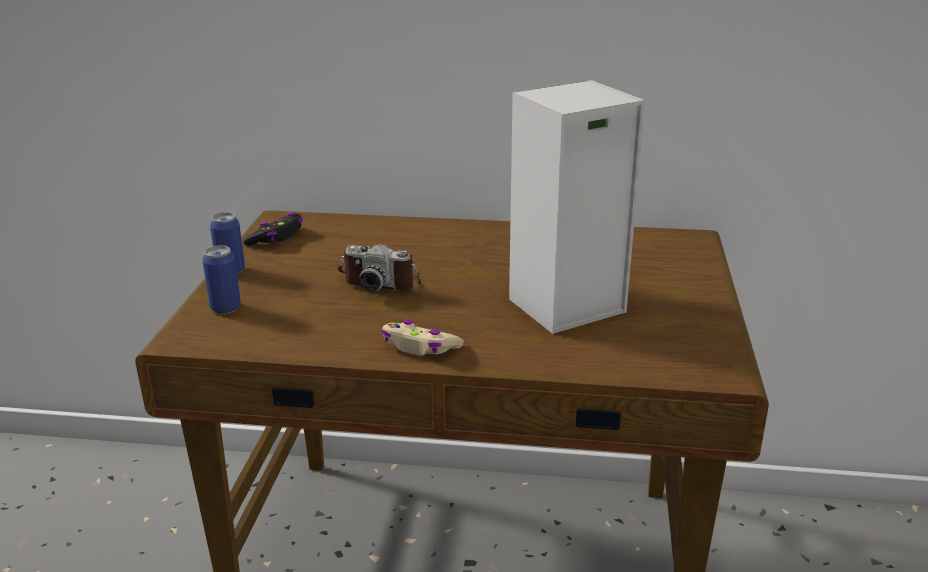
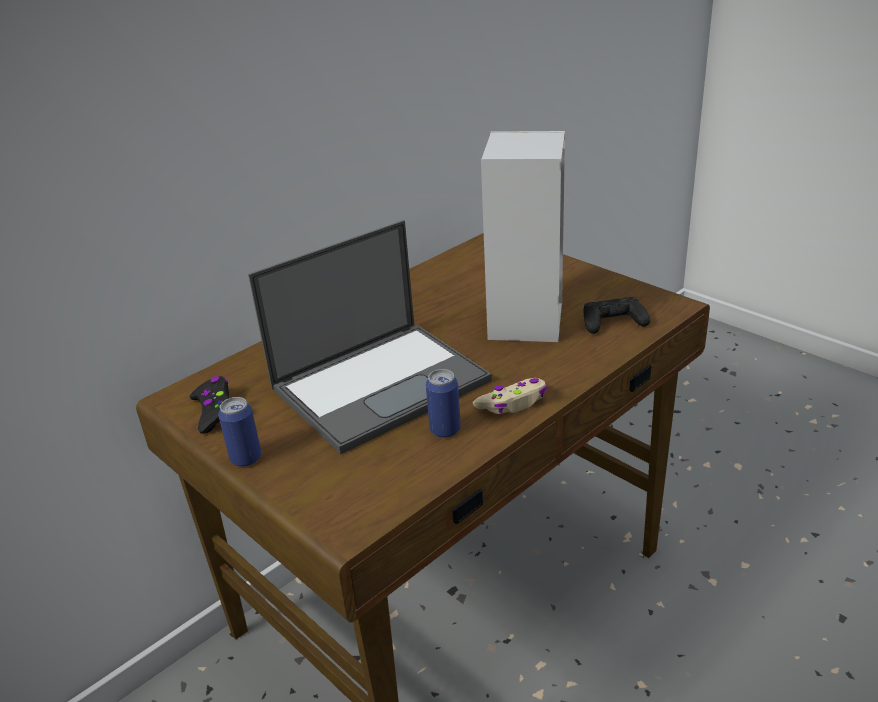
camera: 50 degrees left, 5 degrees up
(225, 308) = (320, 483): can -> can (445, 430)
(382, 280) = (382, 383): camera -> laptop
(632, 350) = (613, 322): none -> black game controller

